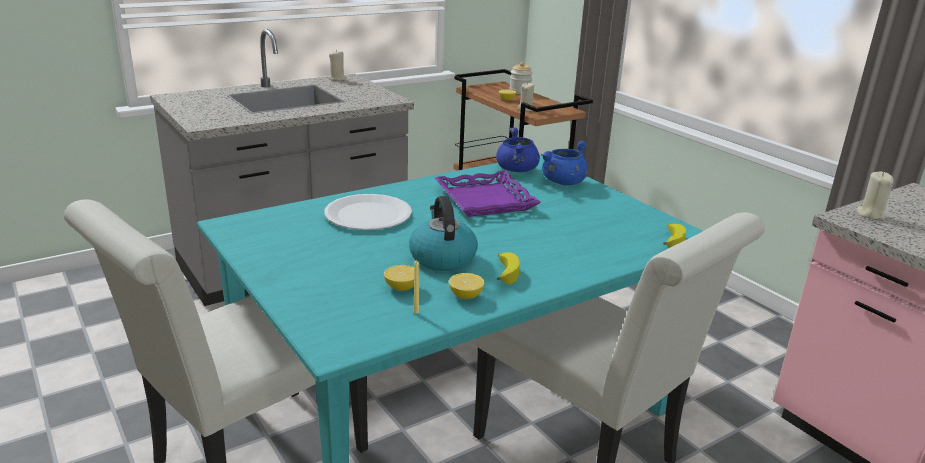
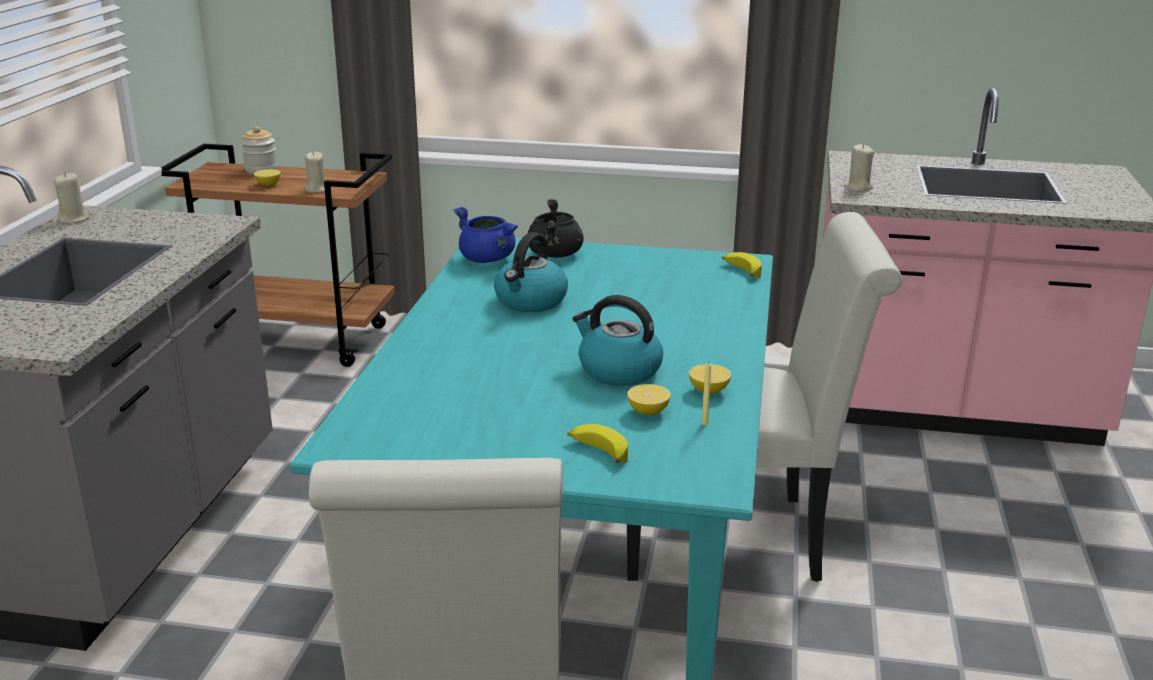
camera: 45 degrees left, 0 degrees up
(368, 215) = (458, 366): white plate -> none
(486, 200) = (530, 301): purple tray -> kettle
(505, 272) = (691, 356): banana -> banana (598, 451)
(563, 182) = (555, 255): blue cooking pot -> black cooking pot

